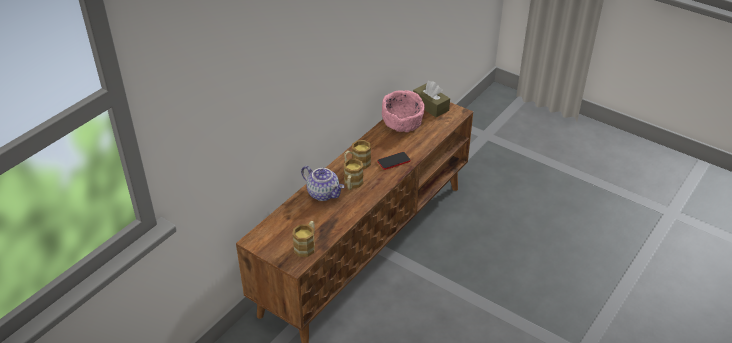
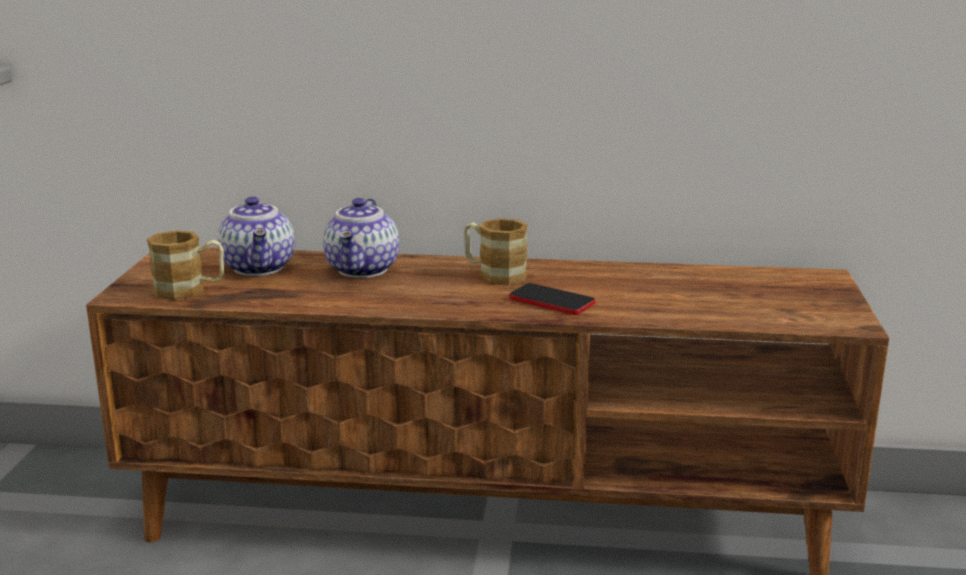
camera: 60 degrees right, 20 degrees down
(296, 220) = (260, 268): none -> teapot
(352, 184) = (421, 284): mug -> none
(402, 123) = (697, 281): pink bowl -> none
(430, 106) = (811, 292): brown tissue box -> none

